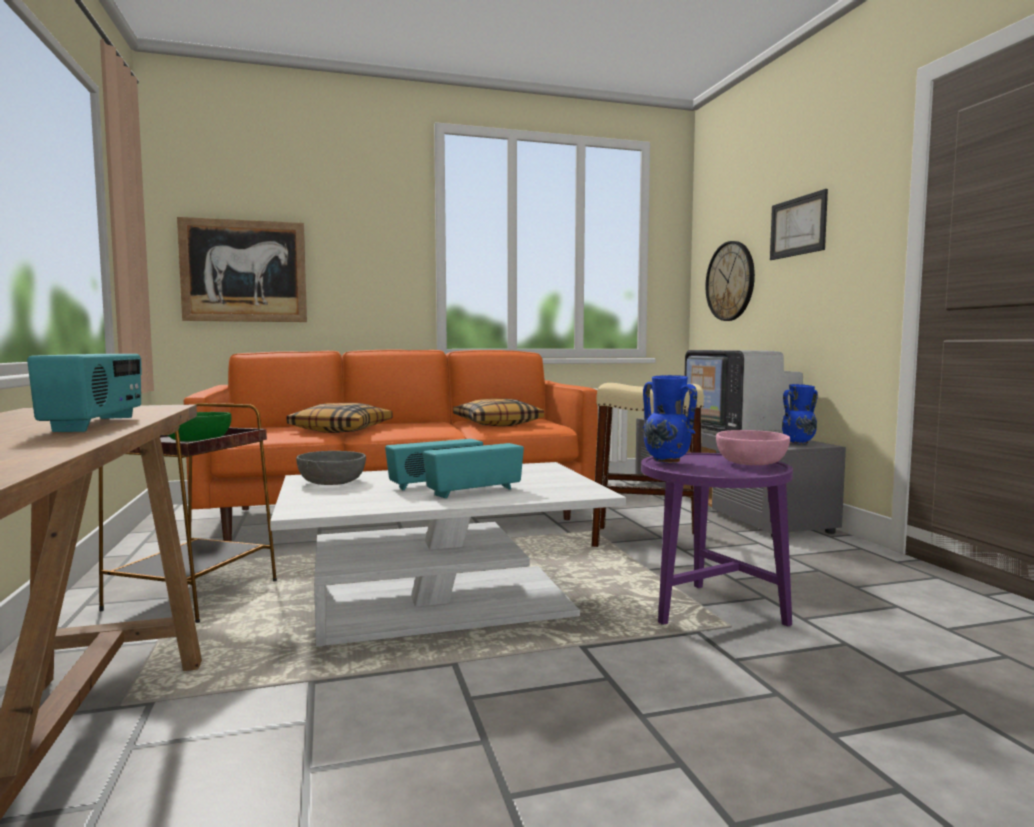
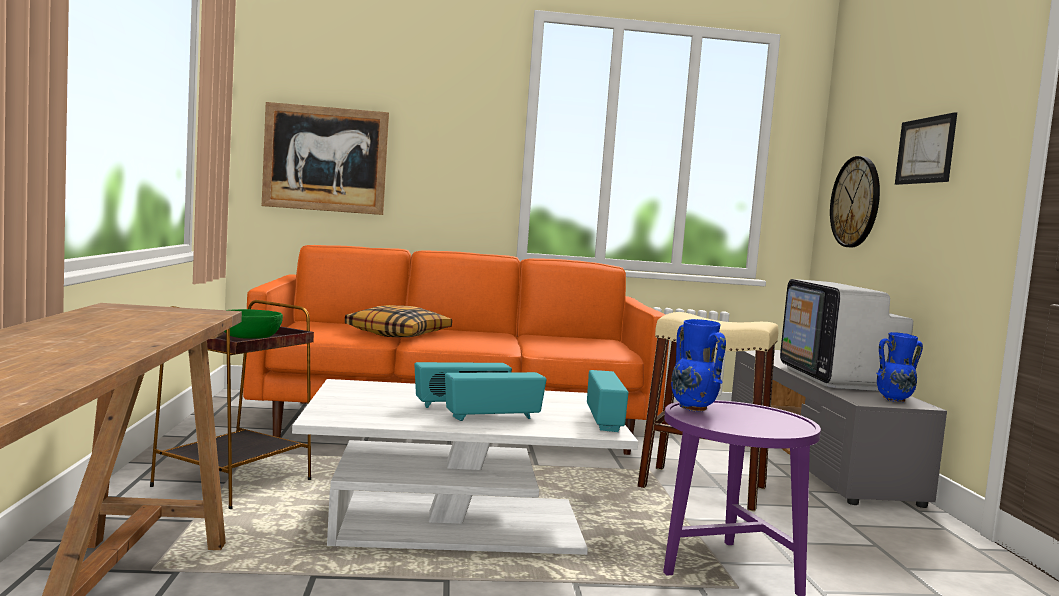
camera: 10 degrees right, 0 degrees up
(96, 424) = (149, 332): radio -> radio (605, 421)
(332, 482) = (366, 391): grey bowl -> none
(497, 423) = (562, 342): pillow -> none
(751, 462) = (781, 420): pink bowl -> none

